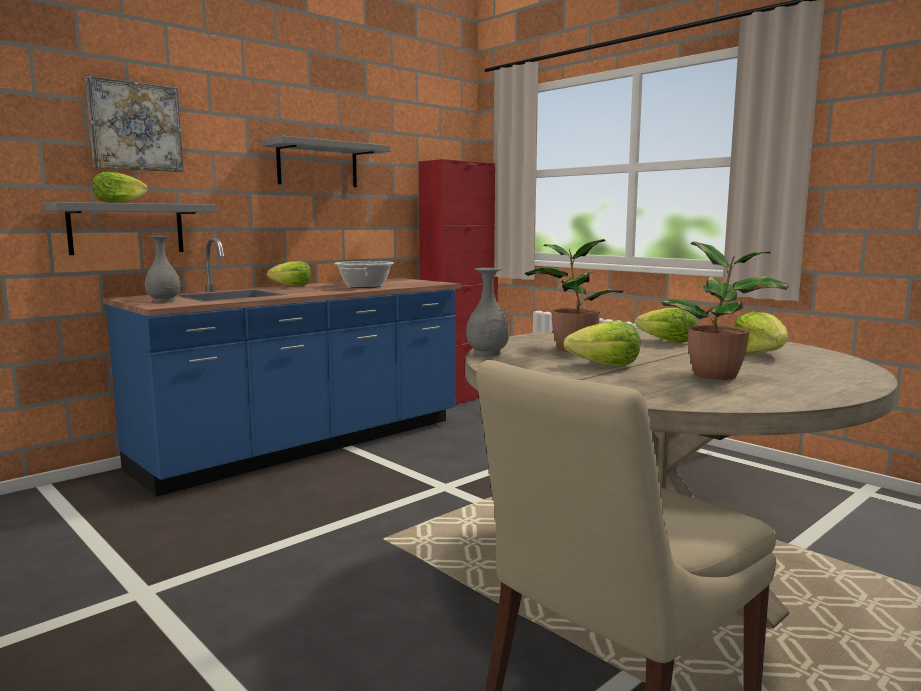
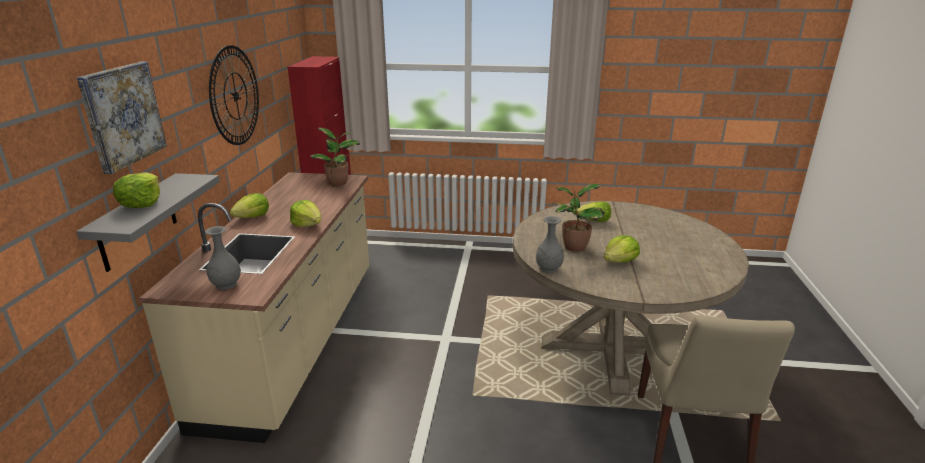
camera: 40 degrees left, 15 degrees up
(307, 445) = (296, 340): blue counter -> beige counter
(317, 165) = (235, 96): grey shelf -> wall clock
(365, 286) = (314, 201): cooking pot -> none
(718, 376) = (674, 254): potted plant -> potted plant (339, 183)
(760, 353) = (648, 222): lettuce -> lettuce (307, 224)

